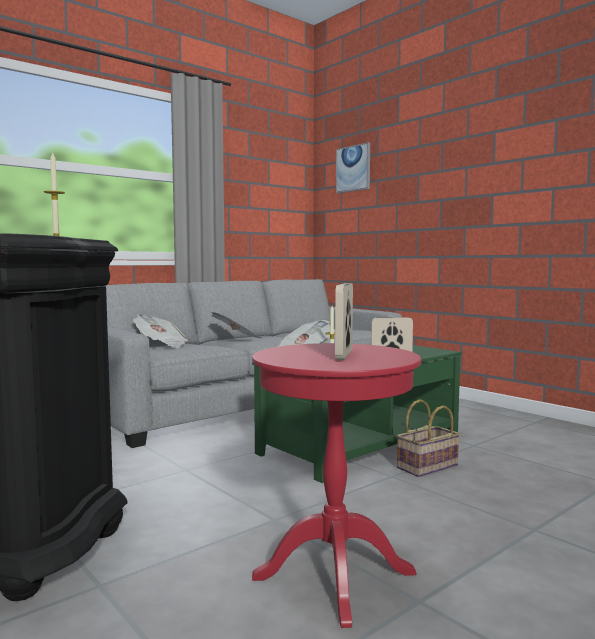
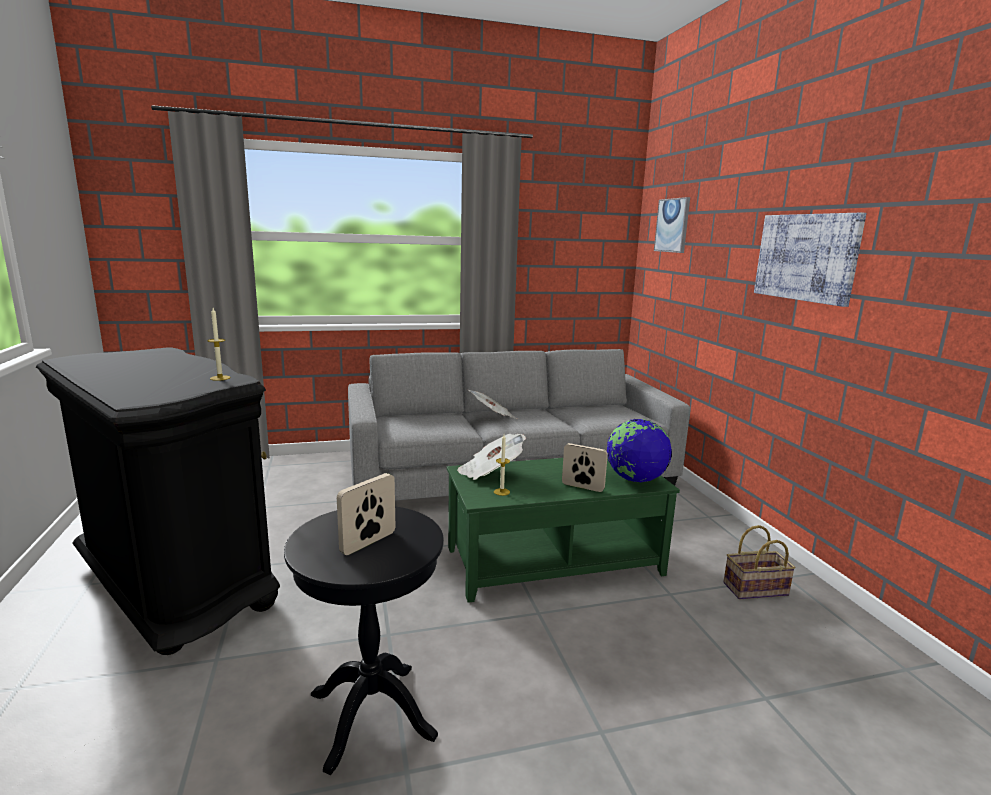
camera: 25 degrees right, 10 degrees up
(161, 345) = (417, 416): newspaper -> none
(334, 575) = (371, 714): red side table -> black side table
(422, 351) = (635, 479): none -> globe
(427, 467) = (585, 611): basket -> basket (754, 590)
(497, 168) = (806, 257): none -> picture

